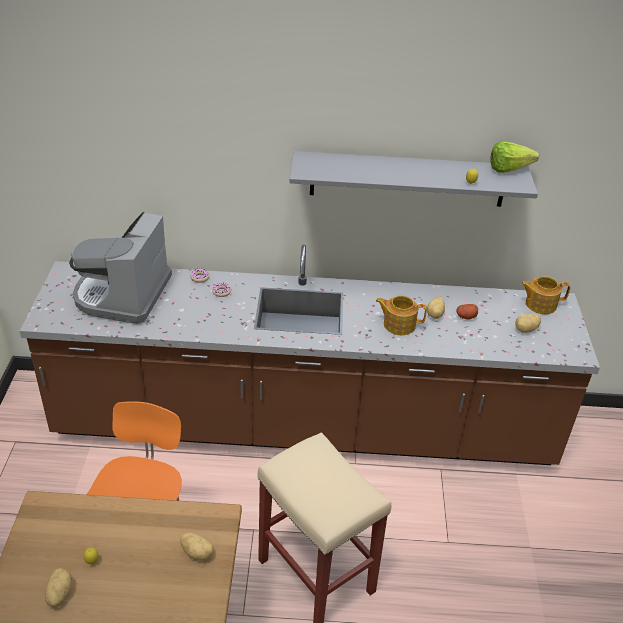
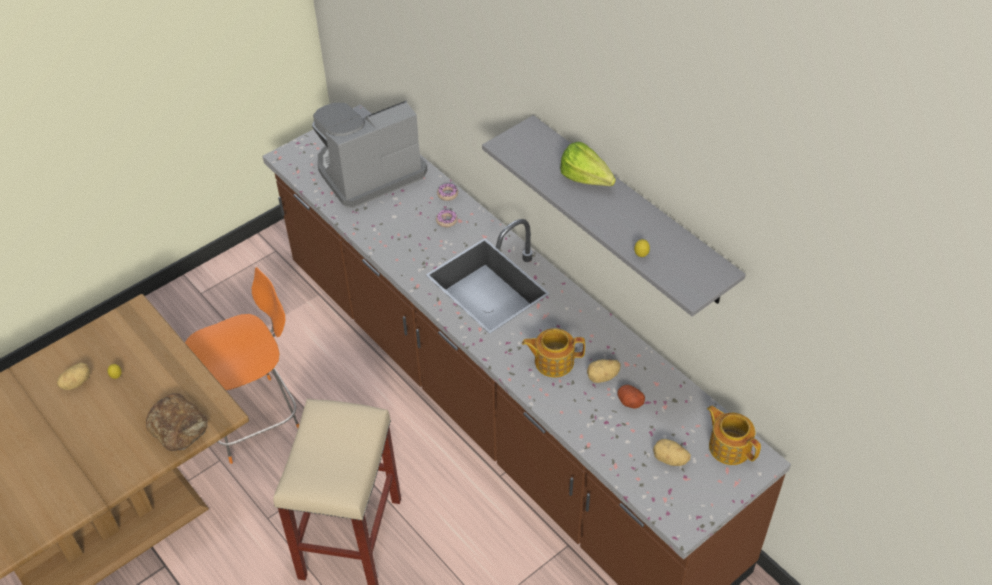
camera: 50 degrees right, 10 degrees up
(197, 552) = (178, 426): potato -> bread
(398, 324) = (553, 361): teapot -> teapot turned 60 degrees counterclockwise
(512, 170) = (715, 269): lettuce -> lettuce (588, 182)

